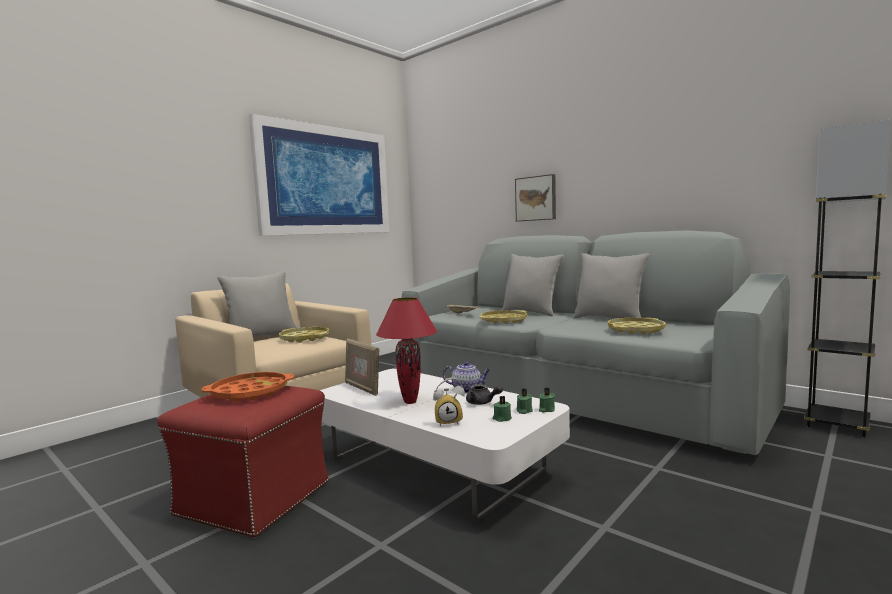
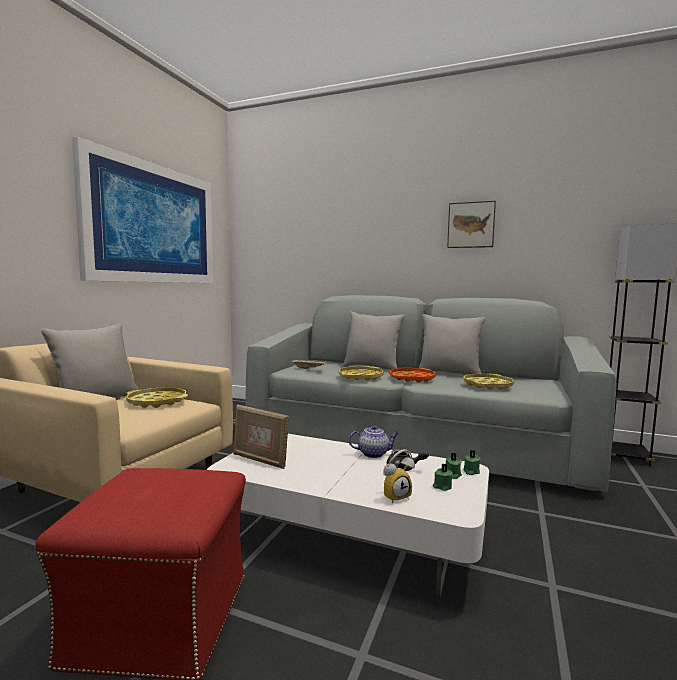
camera: 20 degrees left, 0 degrees up
(250, 392) = (159, 485): orange tray -> orange tray (411, 379)
(411, 402) = (330, 474): red table lamp -> none
(536, 198) = (369, 261): picture -> picture (471, 225)

